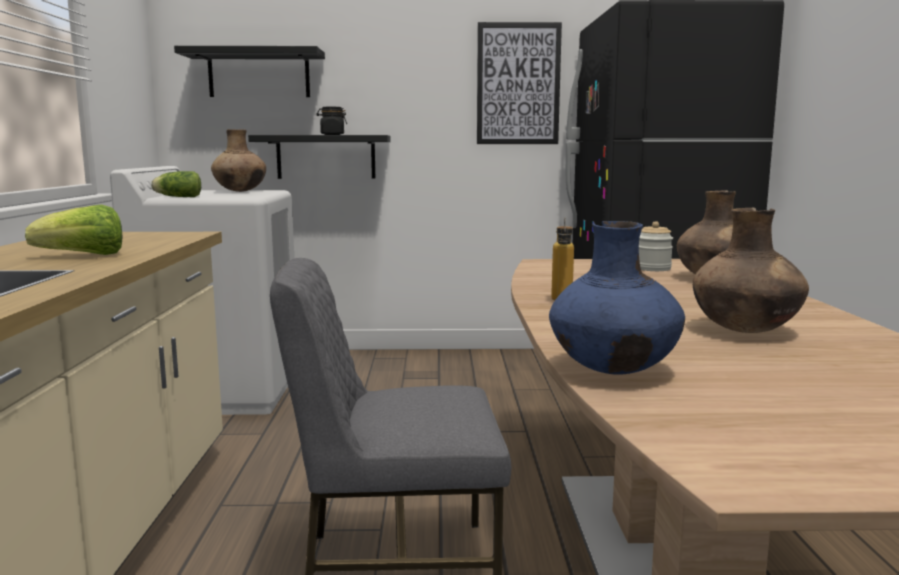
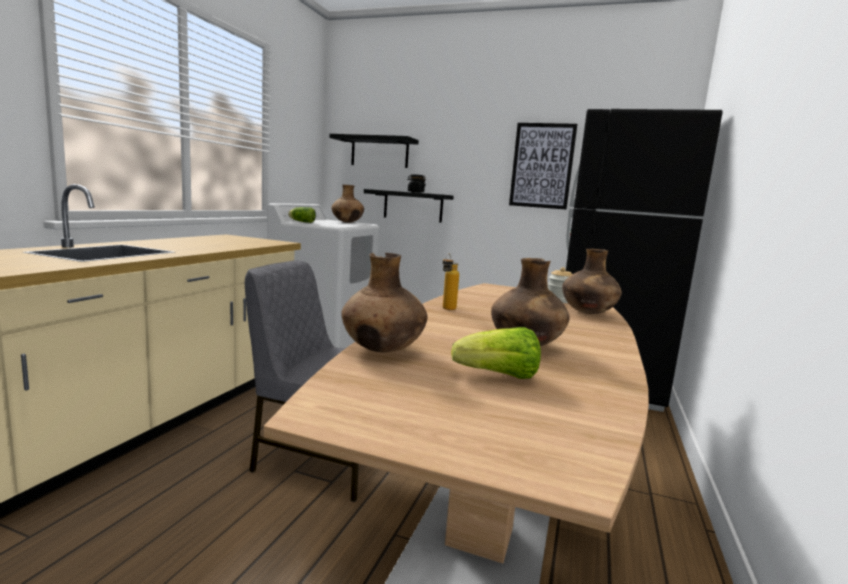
camera: 20 degrees right, 0 degrees up
(84, 256) = (199, 246): lettuce -> lettuce (498, 376)
(614, 370) = (383, 349): blue vase -> brown vase

